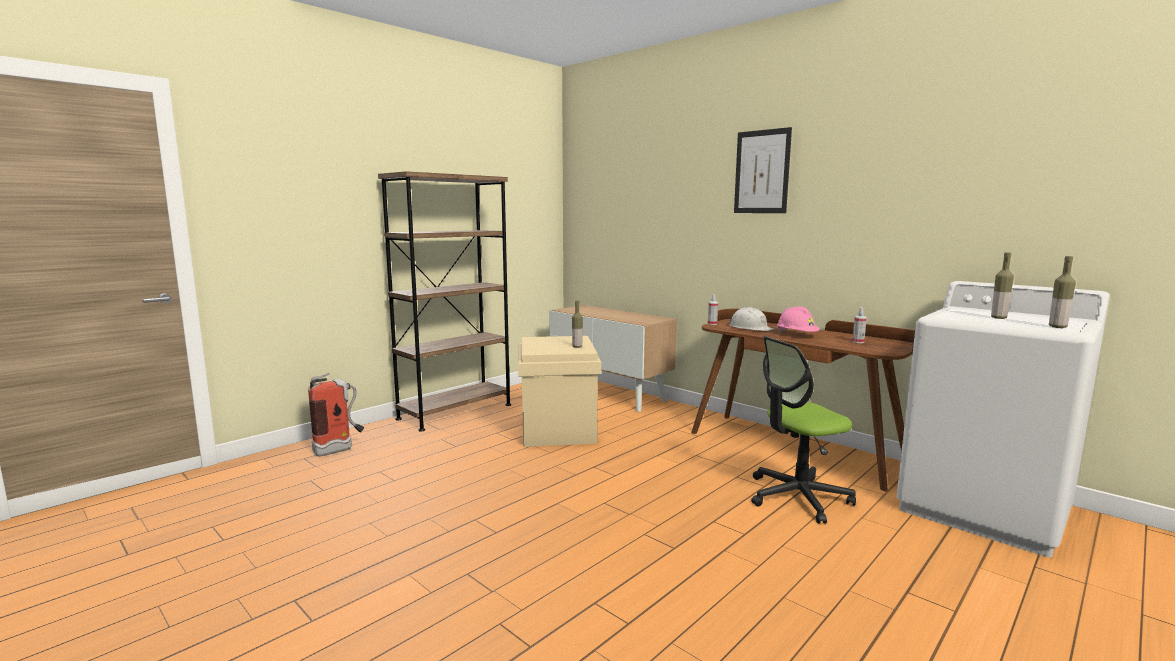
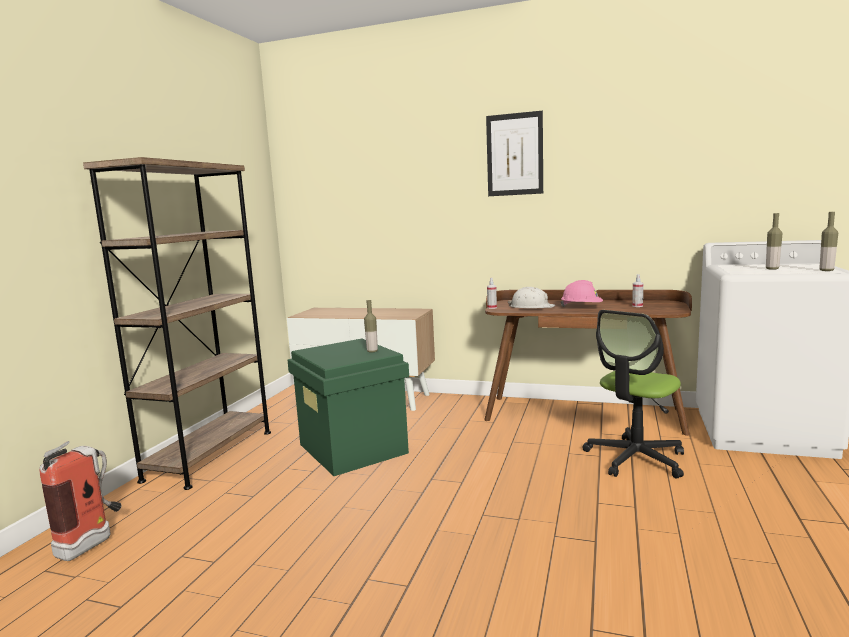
camera: 25 degrees left, 0 degrees up
(558, 430) = (354, 449): beige storage box -> green storage box

